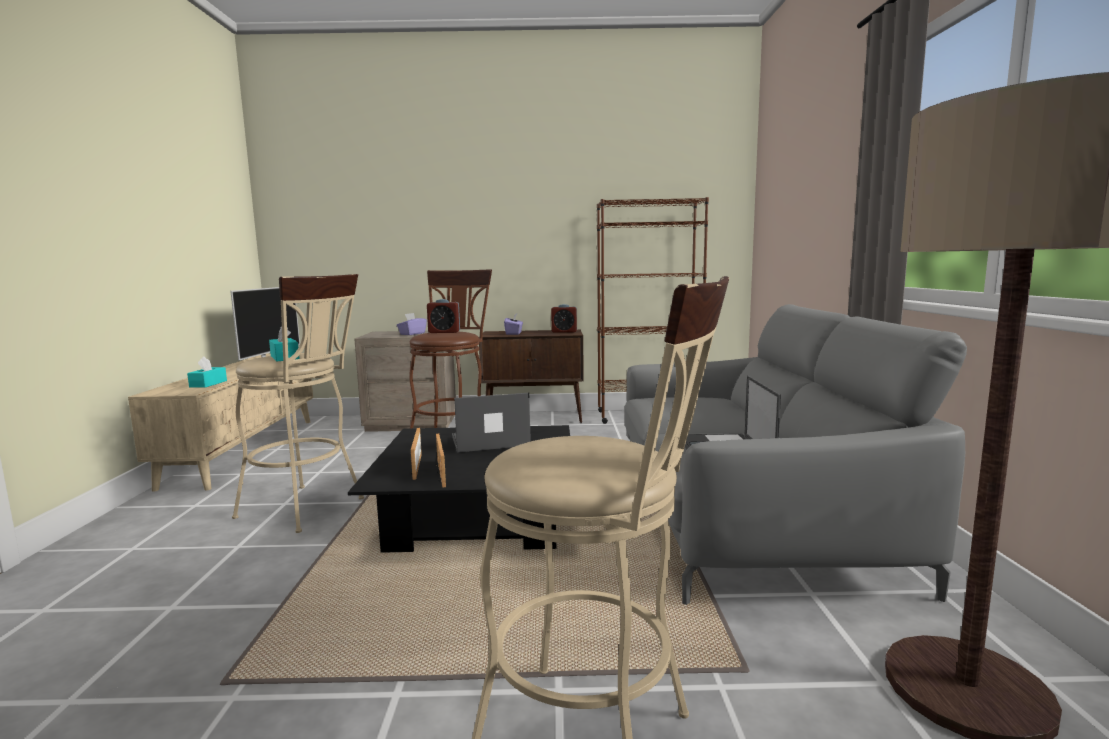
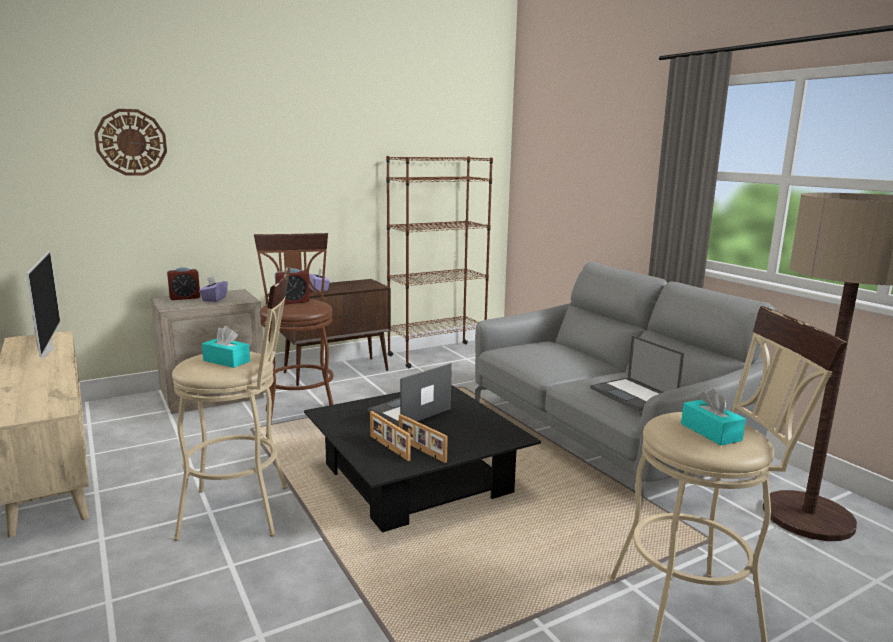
camera: 30 degrees left, 5 degrees up
(208, 384) = (52, 395): turquoise tissue box -> turquoise tissue box (710, 432)
(364, 199) = (131, 142): none -> wall clock
(564, 331) = (363, 283): alarm clock -> alarm clock (185, 298)

